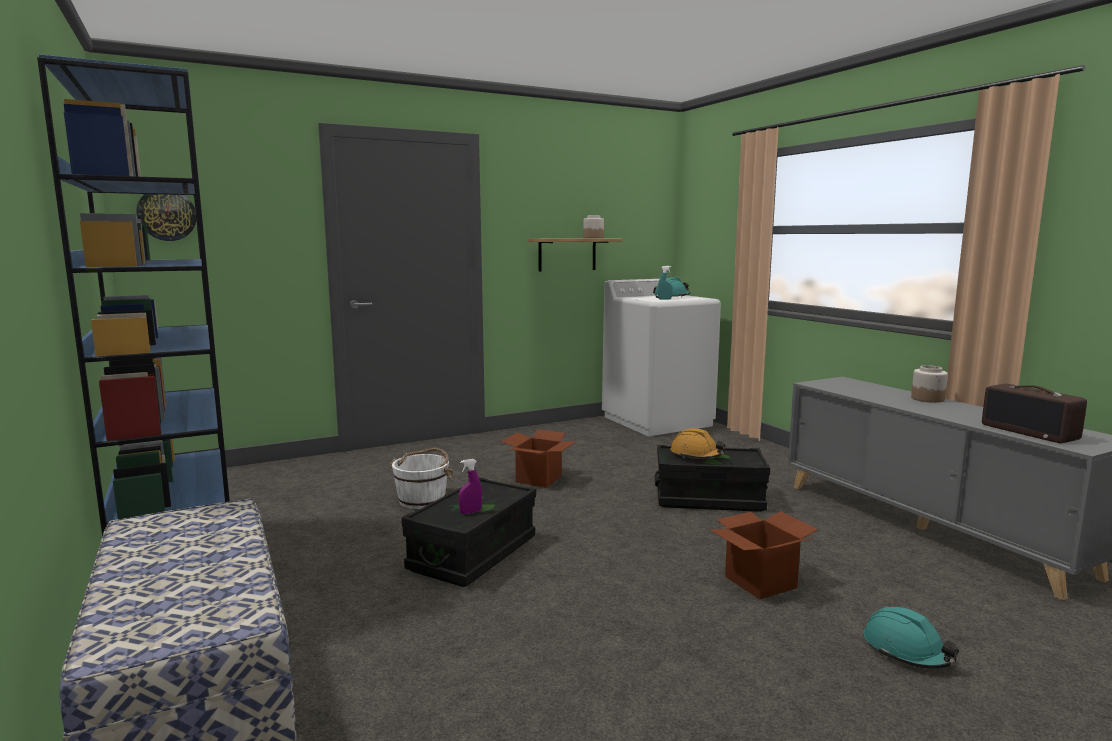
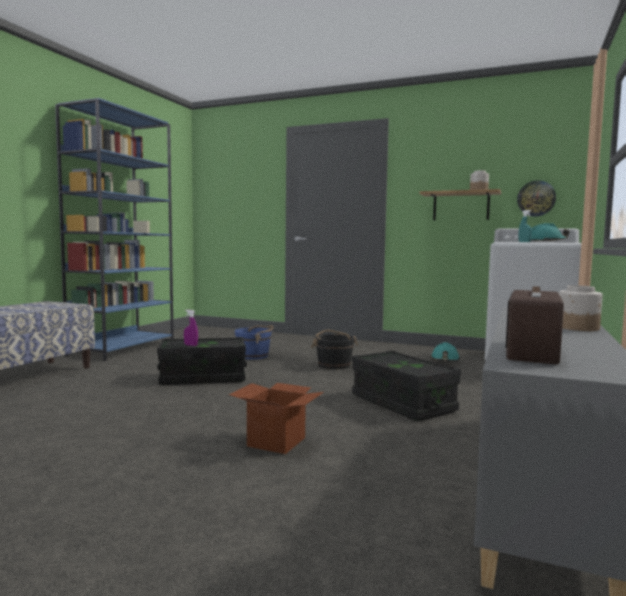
camera: 50 degrees right, 5 degrees down
(167, 214) = (214, 186): wall clock -> wall clock (536, 198)
(422, 500) = (254, 356): white bucket -> blue bucket
(538, 479) = (334, 365): cardboard box -> black bucket
(696, 455) = (395, 359): orange hard hat -> none
(907, 651) = (225, 508): turquoise hard hat -> turquoise hard hat (445, 360)

